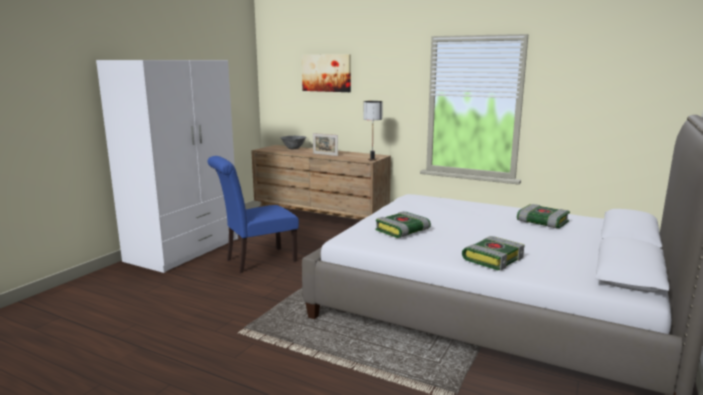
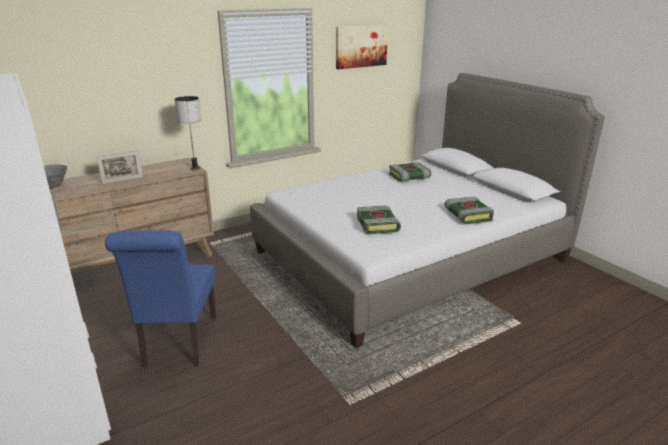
camera: 60 degrees left, 10 degrees up
(326, 73) = (71, 66): picture -> picture (361, 46)

